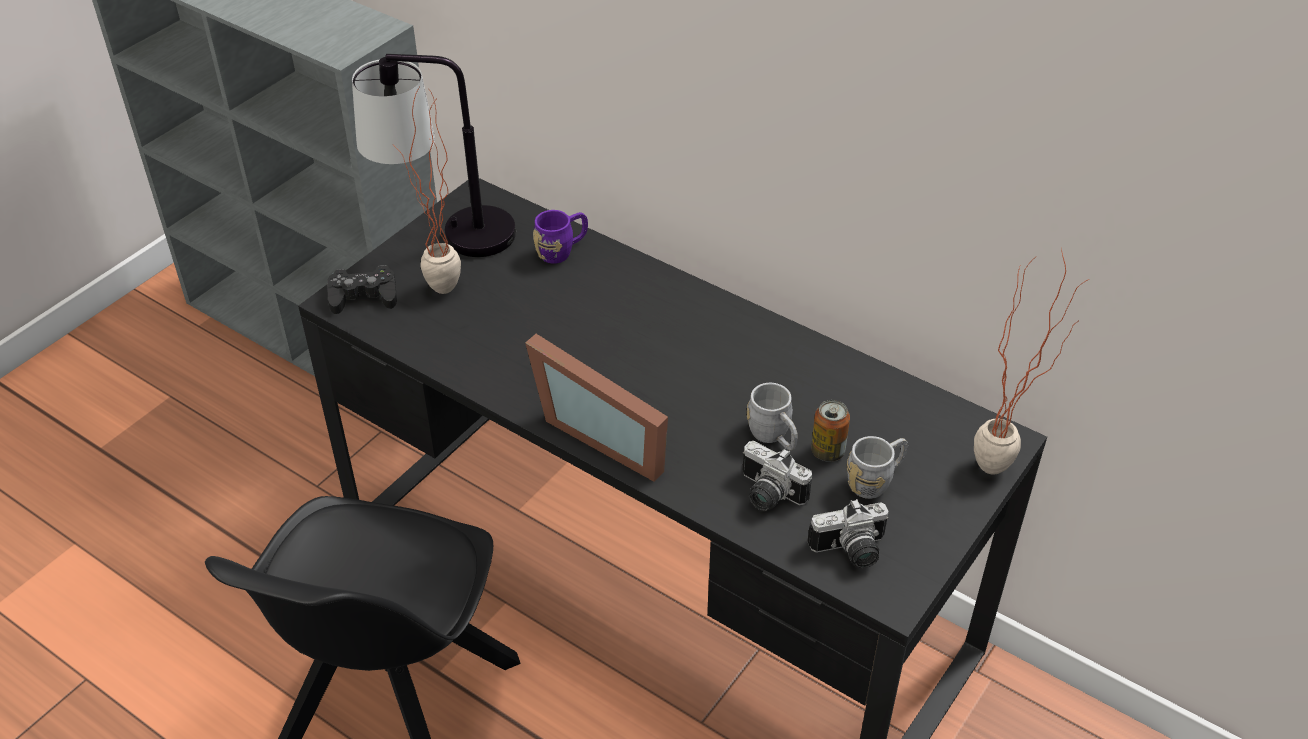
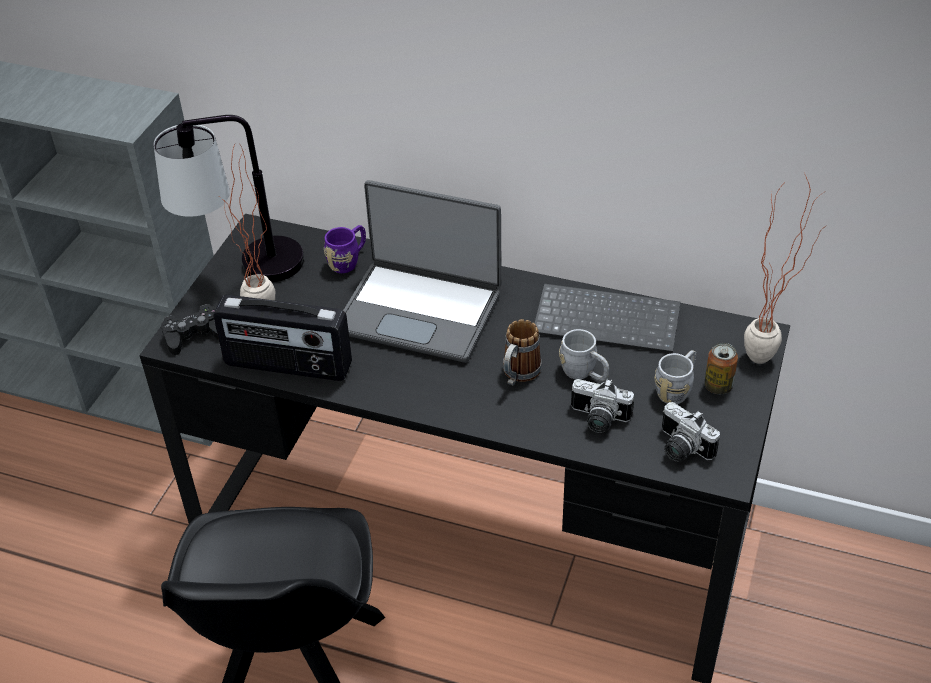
camera: 15 degrees left, 0 degrees up
(447, 352) = (287, 366): none -> radio
(607, 434) = (449, 402): picture frame -> none
(617, 324) = (420, 311): none -> laptop
(697, 421) = (518, 375): none -> mug
(827, 451) = (630, 375): can -> can (718, 386)
(829, 382) = (608, 320): none -> keyboard
(851, 552) = (680, 448): camera -> camera turned 75 degrees clockwise

